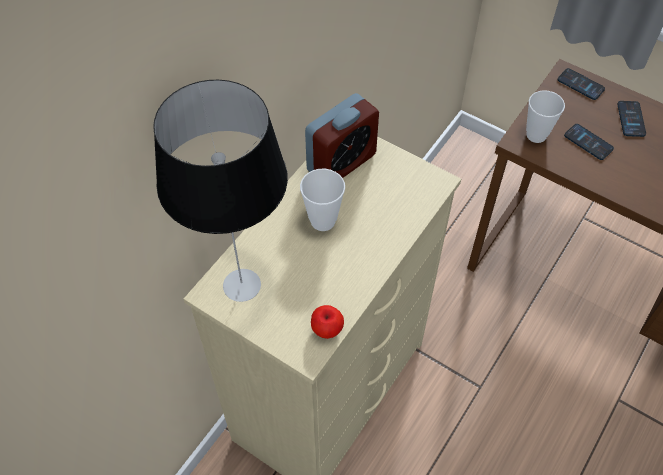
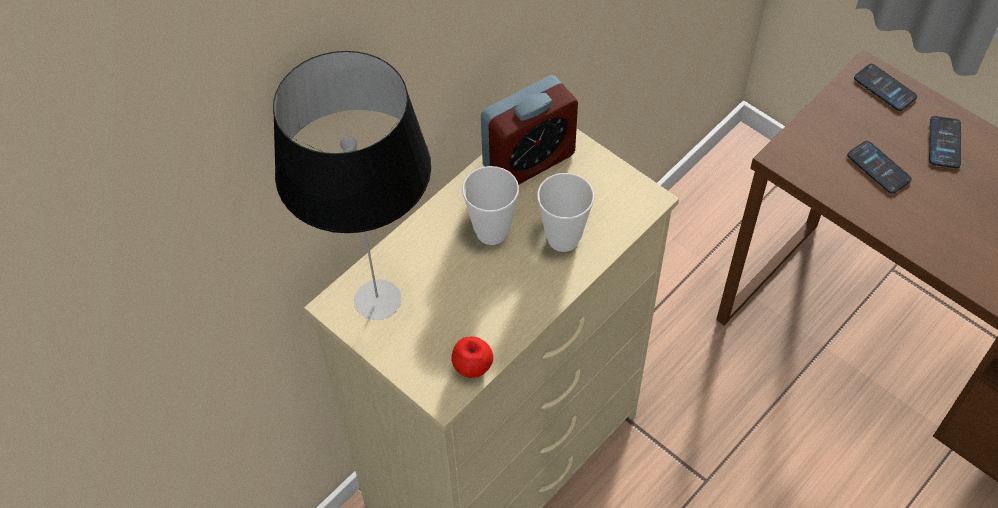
camera: 10 degrees right, 0 degrees up
(536, 135) = (809, 150): cup -> cup (563, 238)

